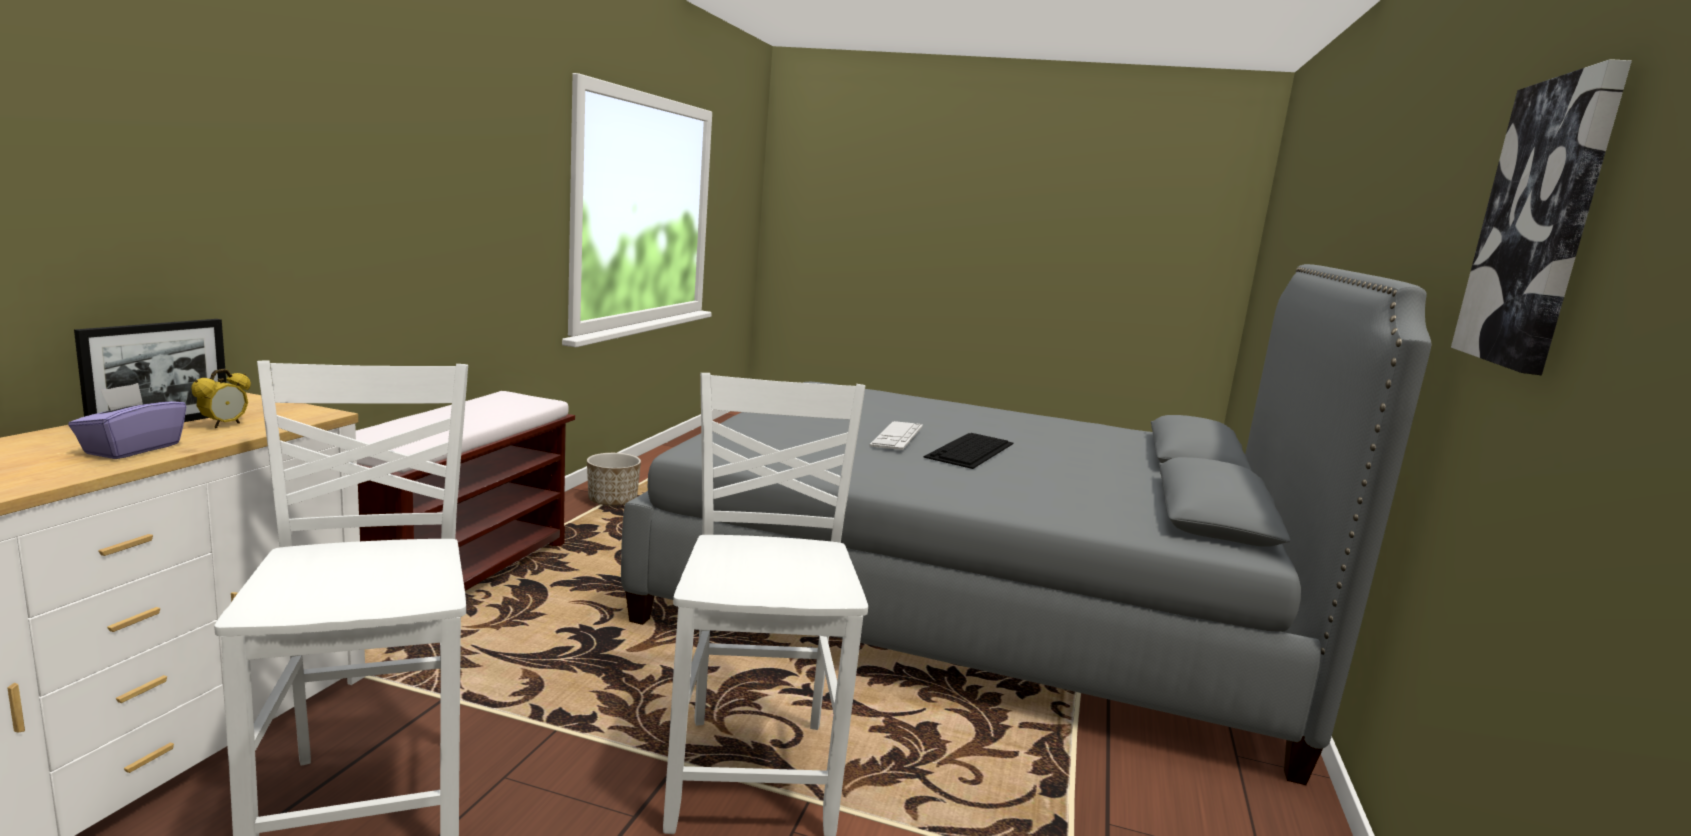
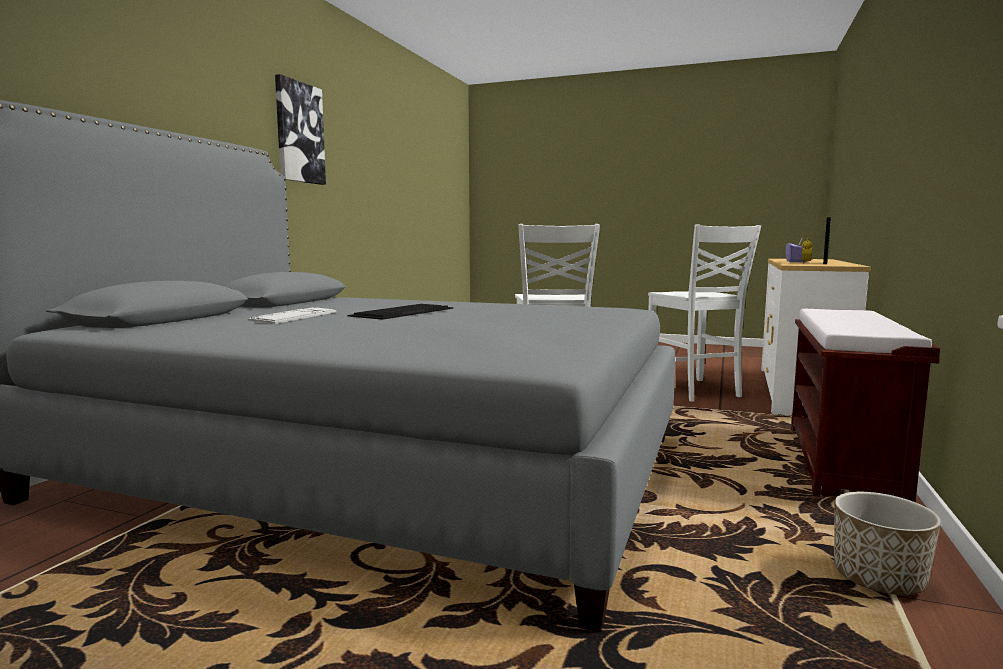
camera: 175 degrees left, 5 degrees down
(897, 436) = (464, 315): keyboard -> keyboard (295, 317)

